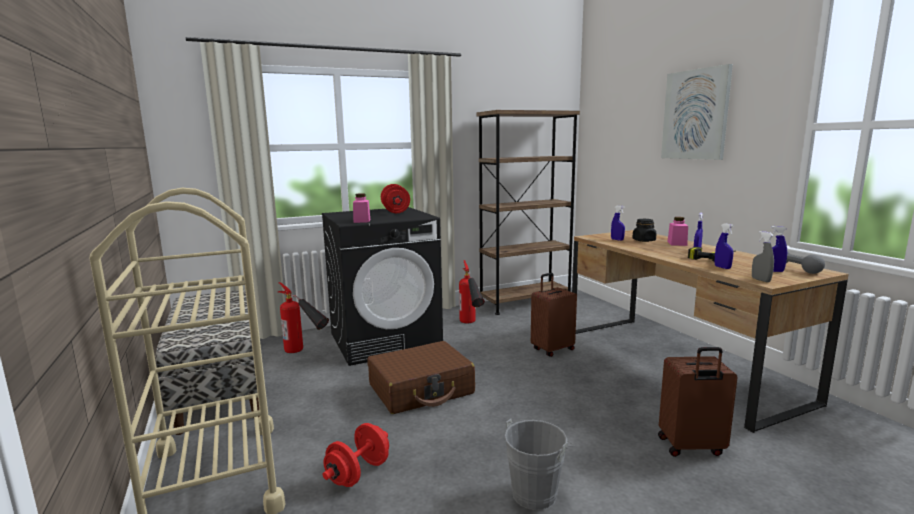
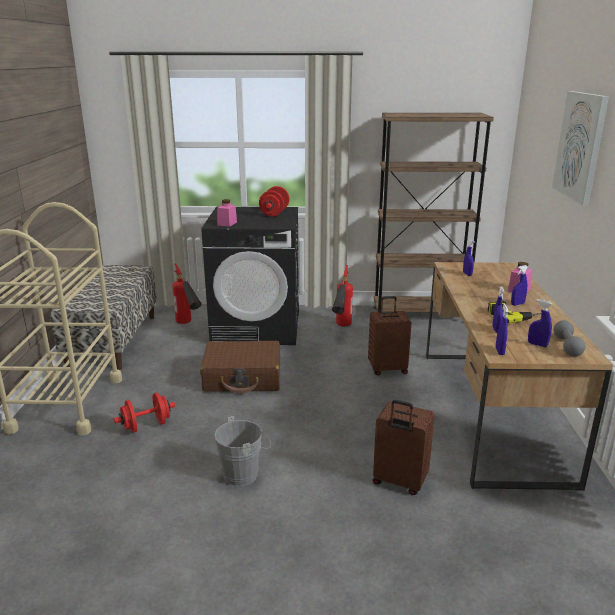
camera: 25 degrees right, 10 degrees up
(644, 240) = (492, 280): black jar -> none
(760, 280) = (499, 351): grey spray bottle -> blue spray bottle

